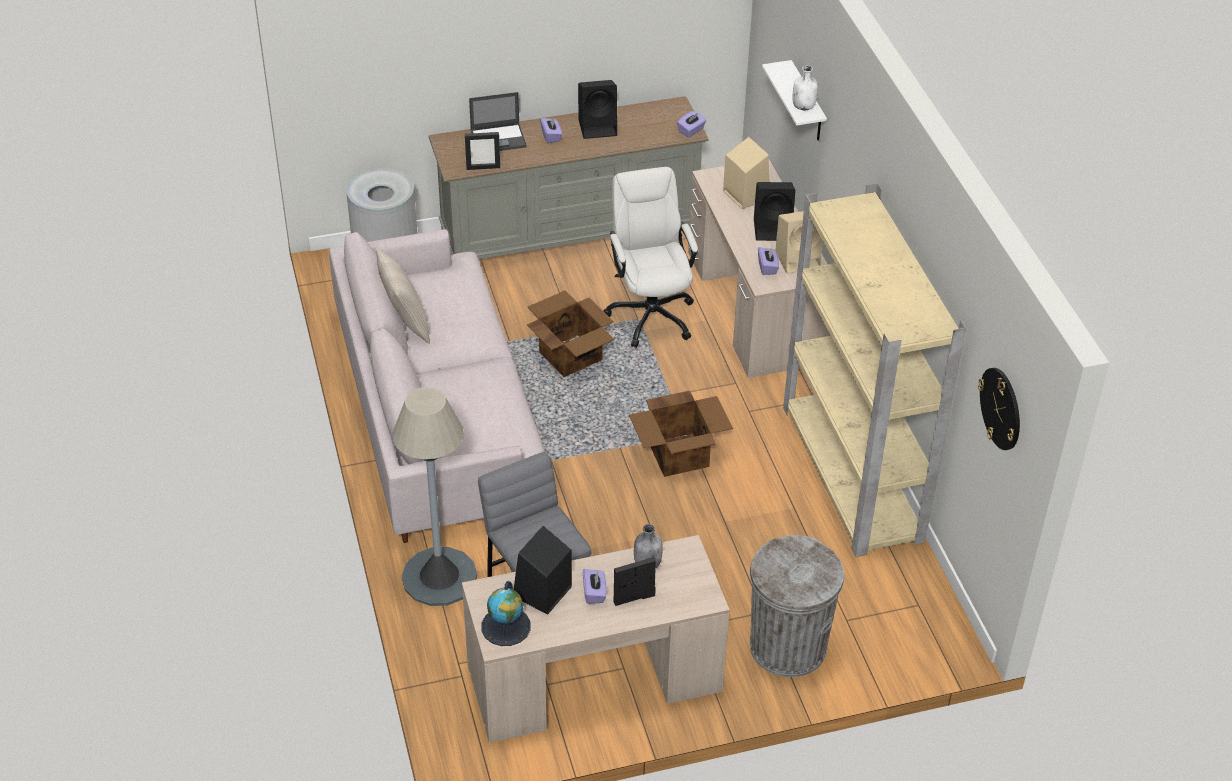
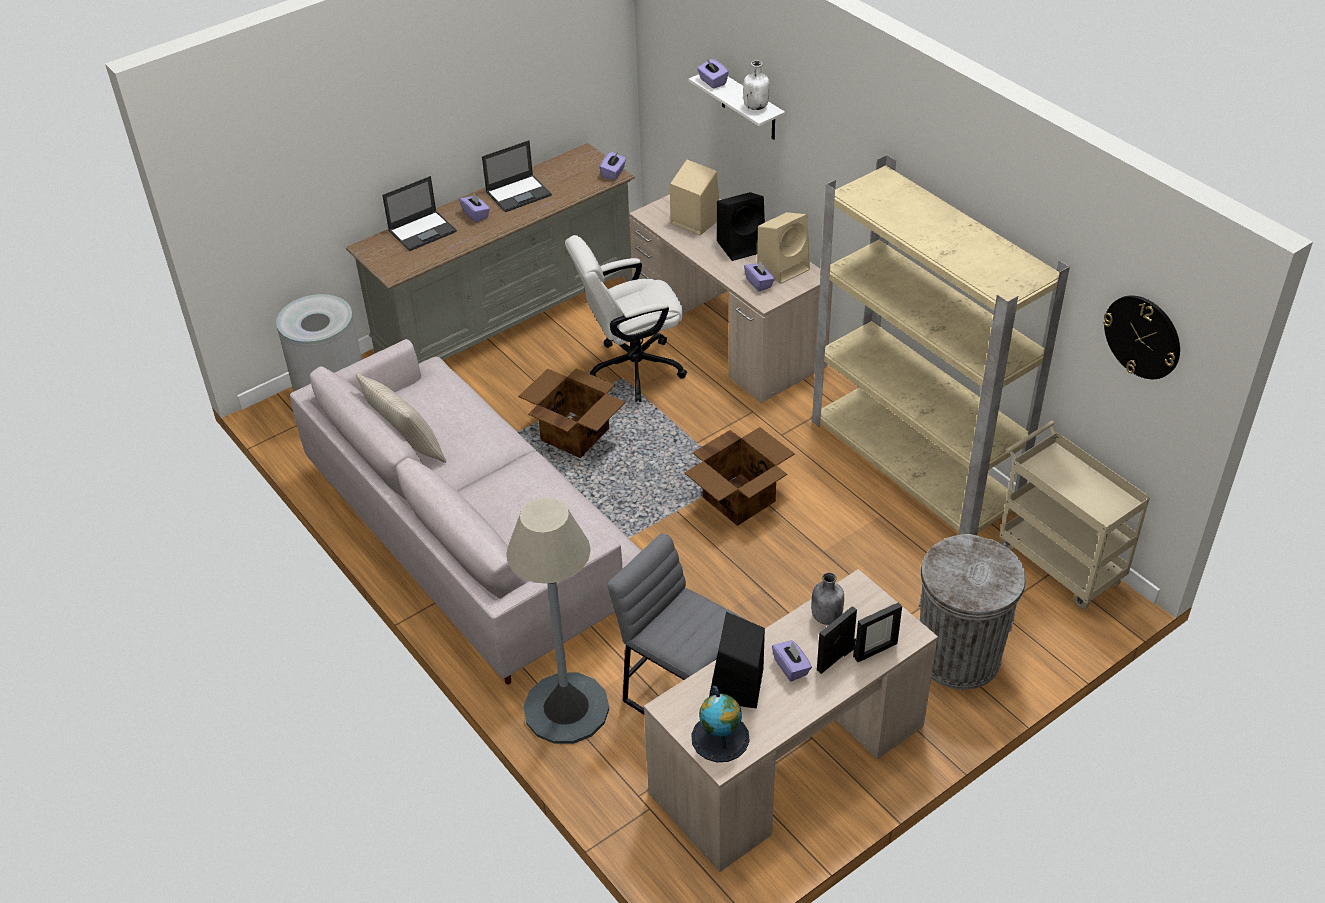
camera: 20 degrees left, 0 degrees up
(483, 167) = (422, 263): picture frame -> picture frame (875, 650)
(598, 127) = (519, 193): black speaker -> laptop
(650, 315) = (631, 371): white office chair -> white office chair turned 75 degrees counterclockwise
(781, 73) = (712, 82): none -> purple tissue box
(924, 601) = (1056, 565): none -> beige cart

